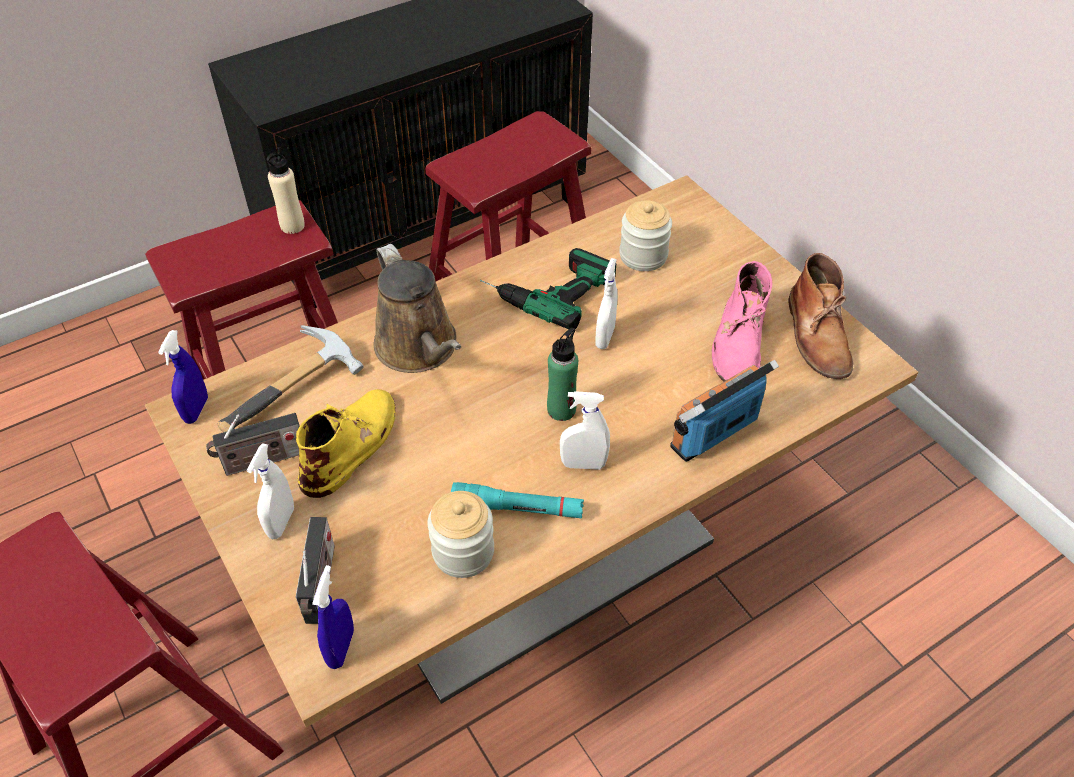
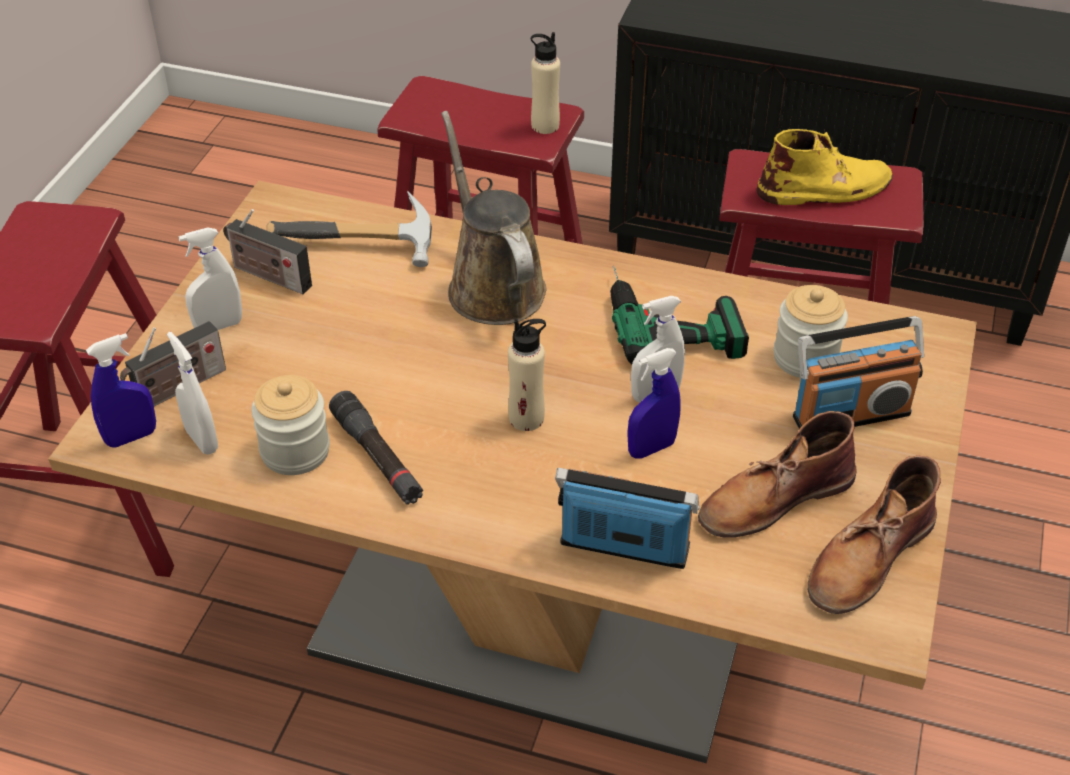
camera: 50 degrees right, 5 degrees down
(196, 410) = (281, 208): blue spray bottle -> blue spray bottle (651, 448)
(351, 445) = (338, 314): yellow boot -> yellow boot (825, 188)
(419, 348) = (492, 285): brown watering can -> brown watering can turned 135 degrees clockwise
(517, 509) = (377, 457): turquoise flashlight -> black flashlight
(561, 409) = (526, 418): green bottle -> beige bottle
(583, 464) = (476, 472): white spray bottle -> white spray bottle (201, 440)
(706, 269) = (850, 414): none -> radio
(739, 343) = (774, 498): pink boot -> brown boot

